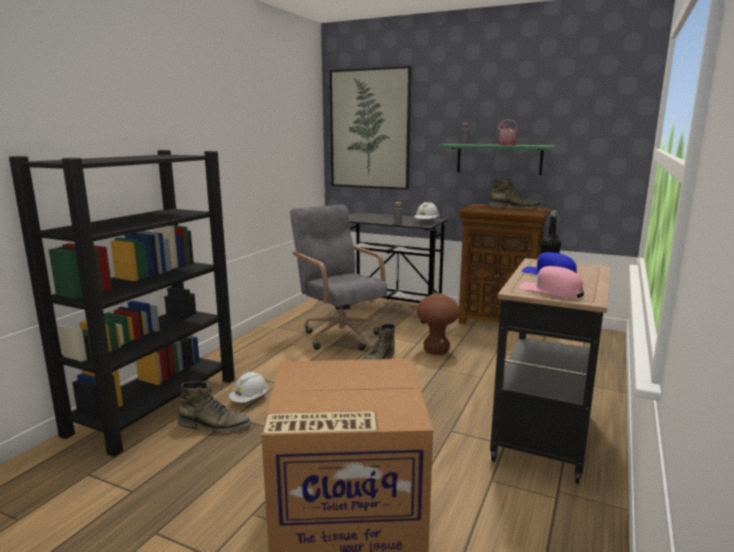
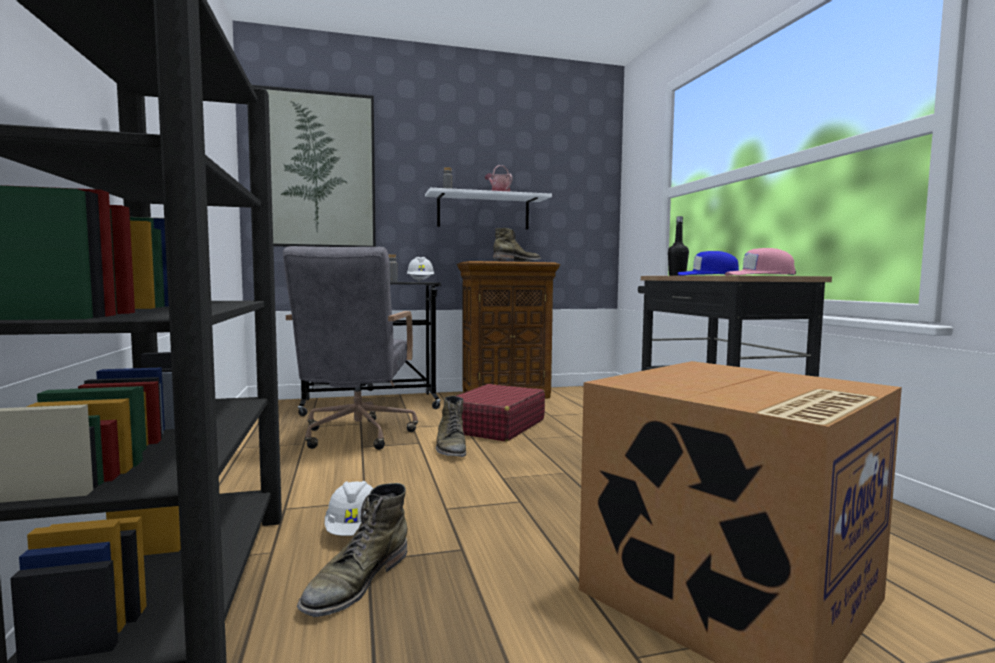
camera: 40 degrees left, 10 degrees down
(214, 425) = (356, 582): green boot -> green boot turned 150 degrees clockwise
(339, 336) = (356, 437): grey office chair -> grey office chair turned 105 degrees counterclockwise
(436, 351) = (495, 426): brown stool -> red suitcase
(499, 159) = (483, 212): green shelf -> white shelf

